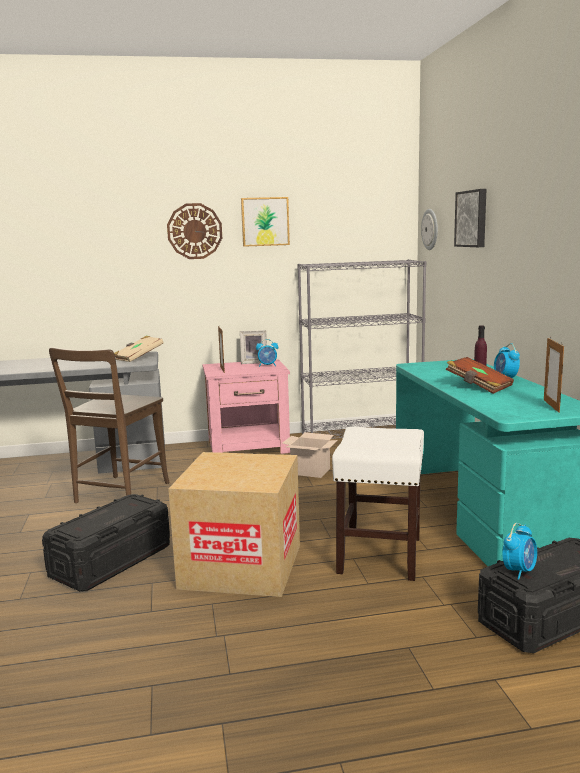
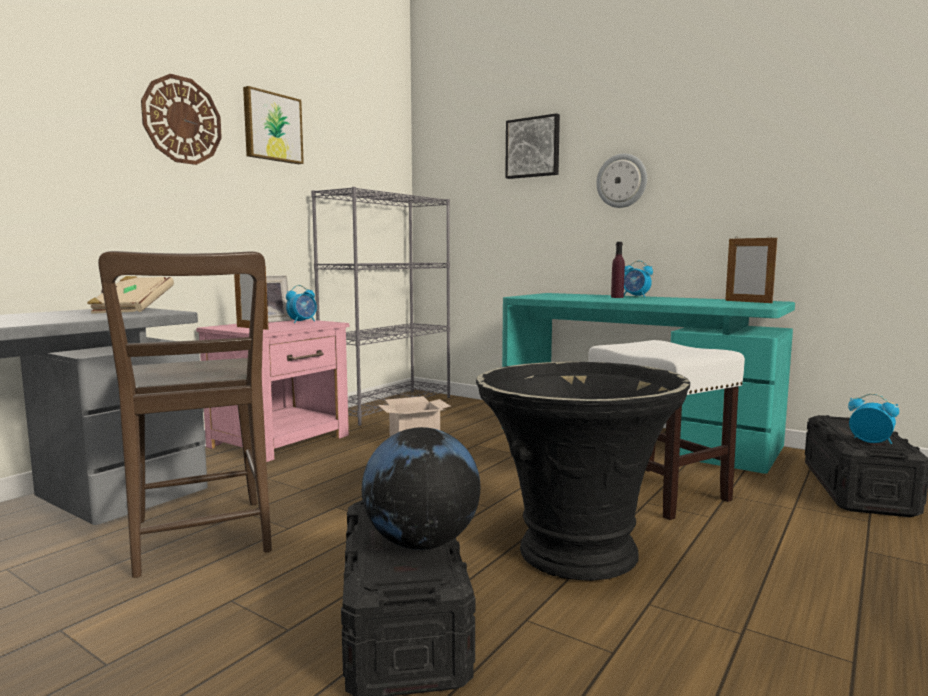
camera: 45 degrees left, 5 degrees down
(106, 521) = (422, 543): none -> globe
(241, 566) = (575, 552): cardboard box -> black planter
(430, 229) = (444, 167): wall clock -> wall clock (622, 181)
(478, 386) = (646, 299): brown book -> none
(519, 571) = (870, 442): alarm clock -> alarm clock turned 45 degrees counterclockwise

